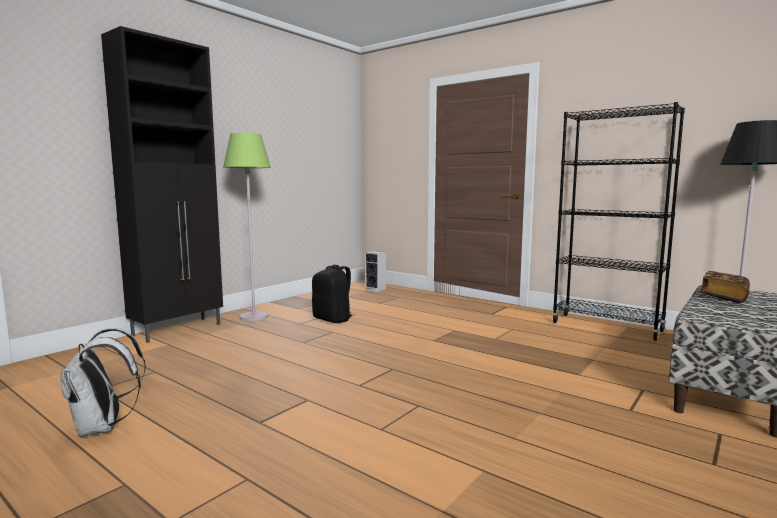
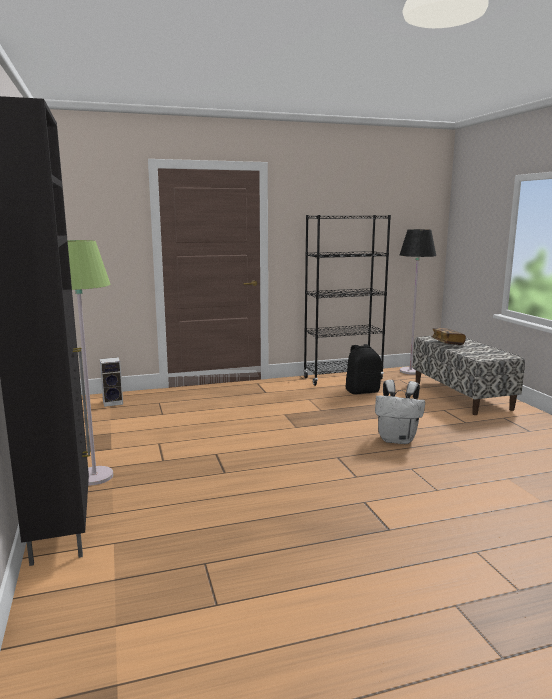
camera: 55 degrees left, 5 degrees up
(103, 428) = (333, 609): white backpack -> white backpack (397, 439)
(333, 319) = (178, 444): black backpack -> black backpack (362, 391)

